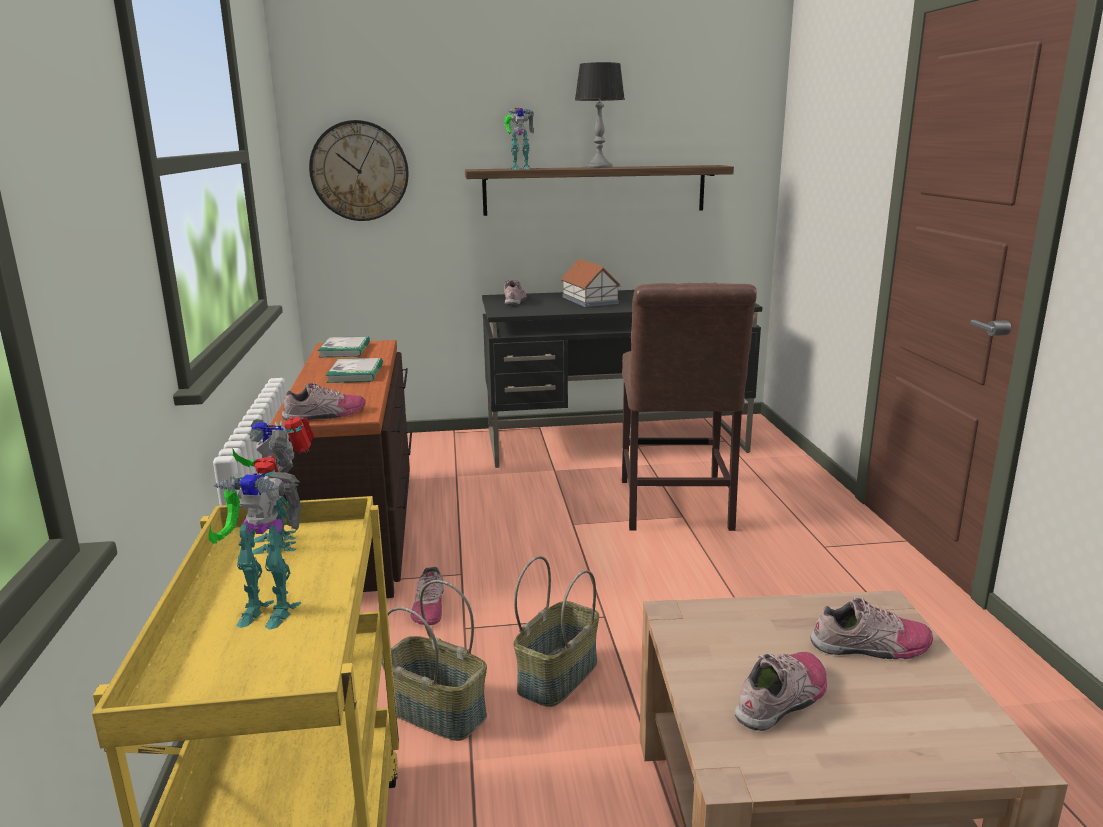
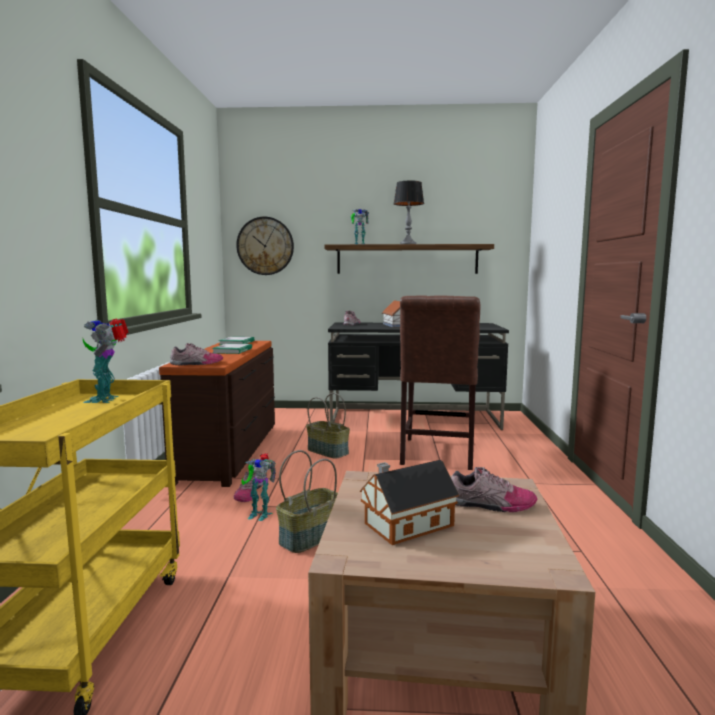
camera: 10 degrees right, 10 degrees down
(267, 608) = (64, 421): toy robot -> toy robot (259, 514)
(438, 711) = (222, 548): basket -> basket (328, 451)
(783, 699) = (405, 525): shoe -> toy house

